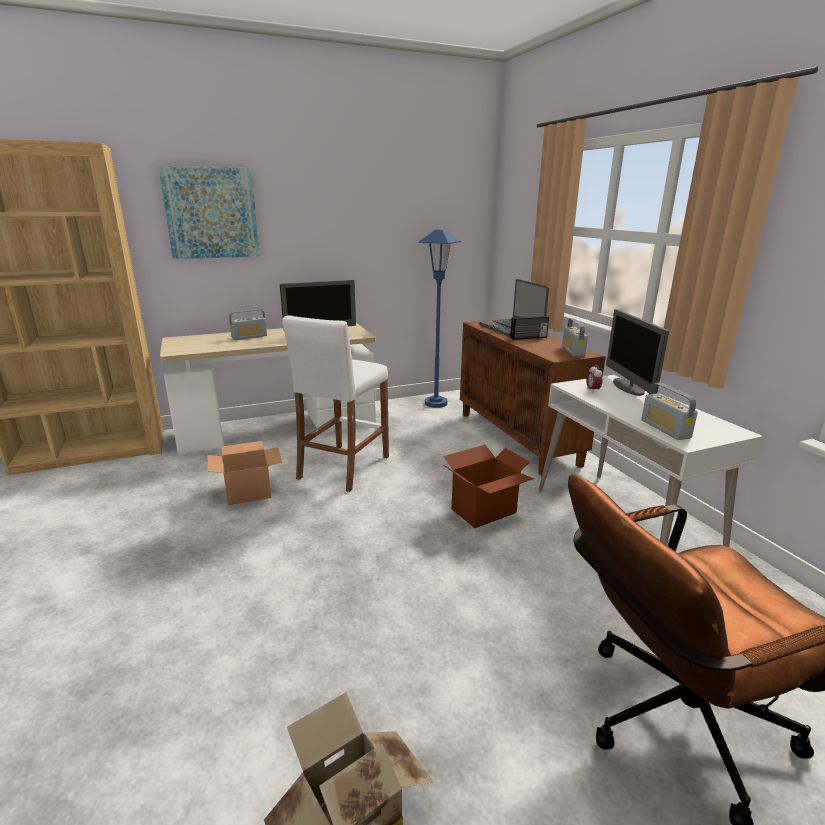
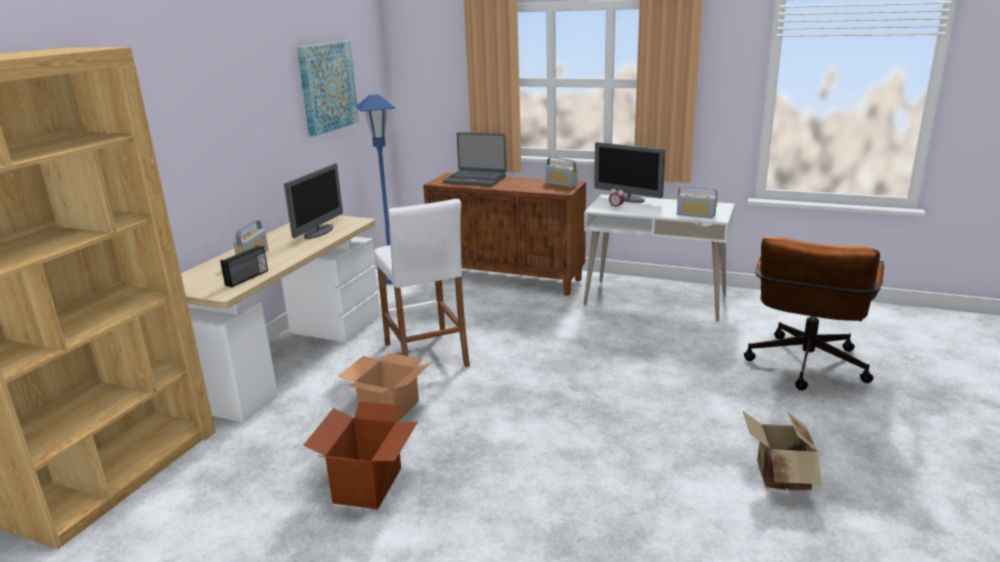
camera: 45 degrees left, 0 degrees up
(211, 213) = (171, 114): picture -> picture (327, 87)
(484, 511) = (578, 331): cardboard box -> cardboard box (369, 485)
(528, 338) = (508, 183): radio -> radio (247, 278)

